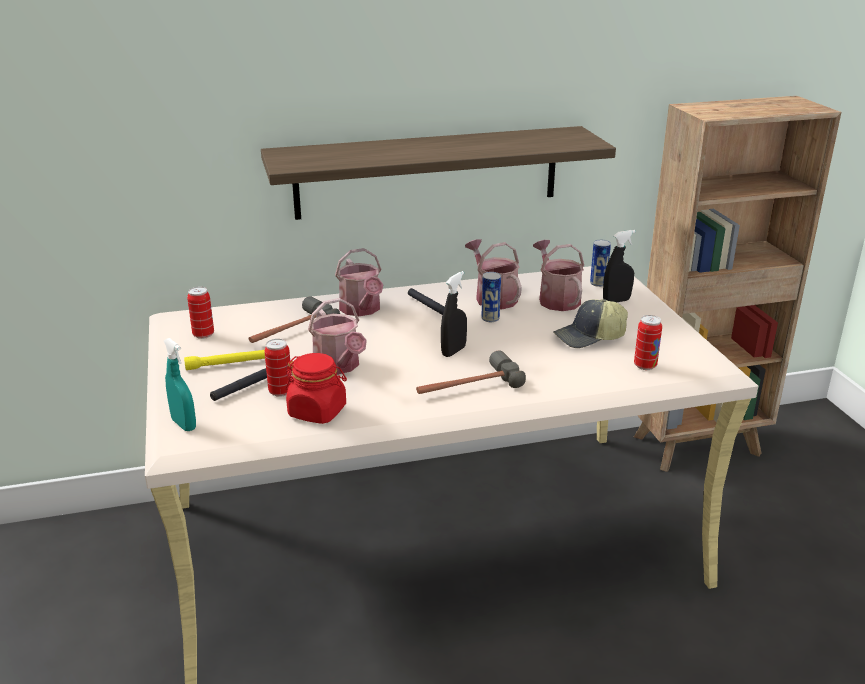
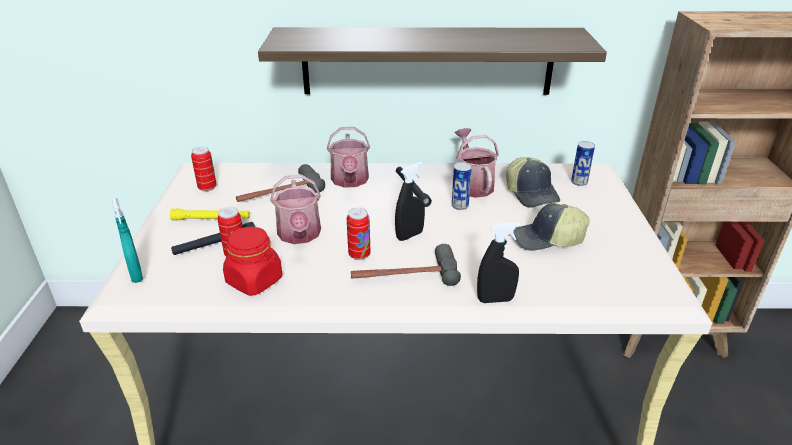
camera: 15 degrees right, 5 degrees up
(556, 299) = (531, 193): watering can -> cap
(616, 301) = (590, 203): black spray bottle -> black spray bottle (495, 299)
(645, 366) = (592, 281): can -> can (359, 255)

